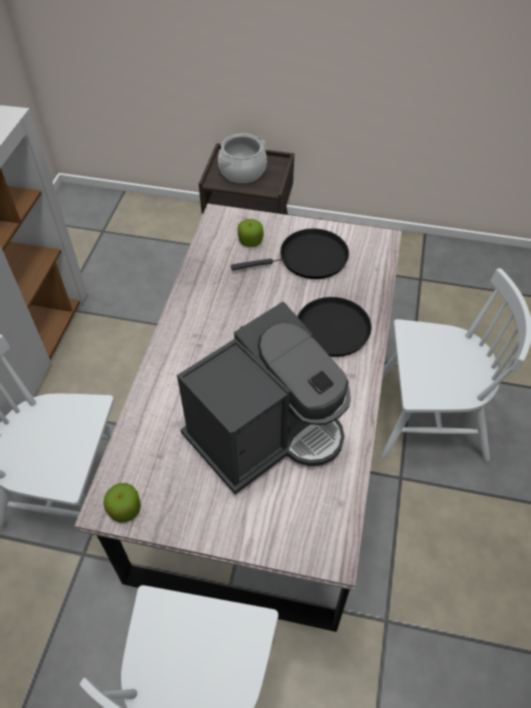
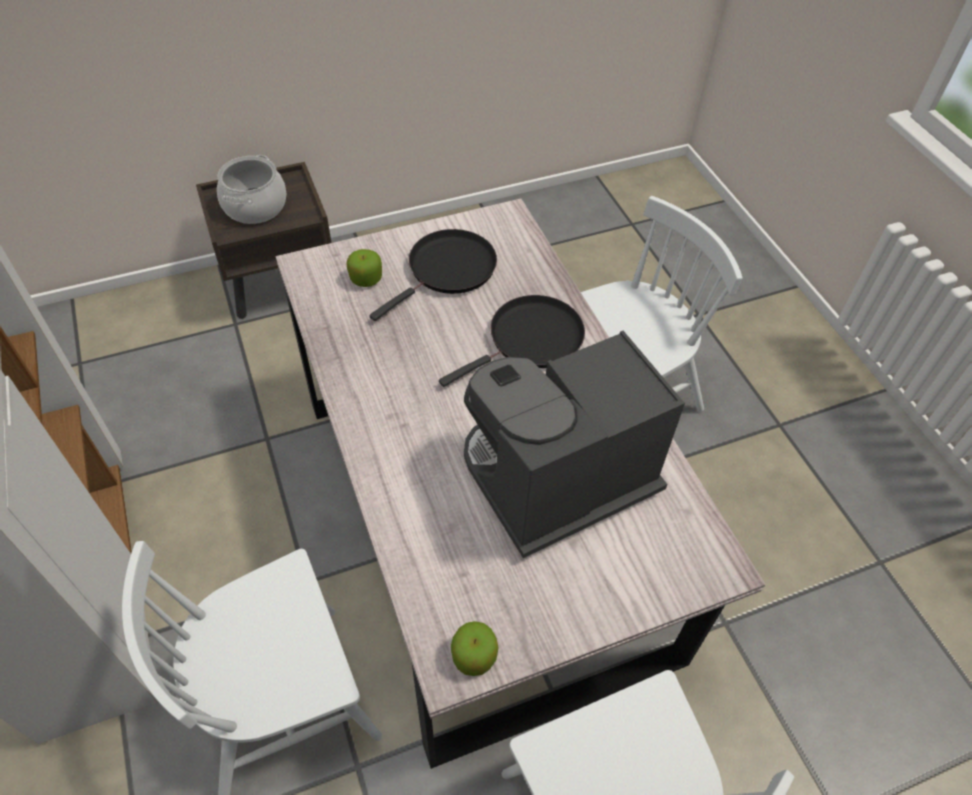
camera: 35 degrees left, 0 degrees up
(265, 432) = (556, 481): coffee machine -> coffee machine turned 135 degrees counterclockwise

